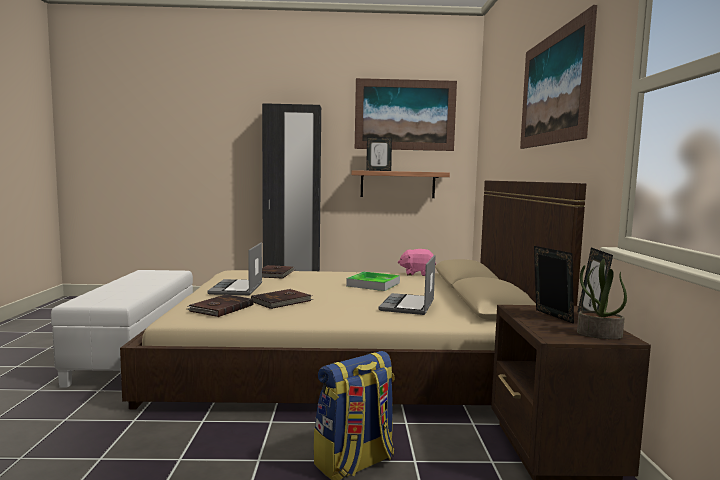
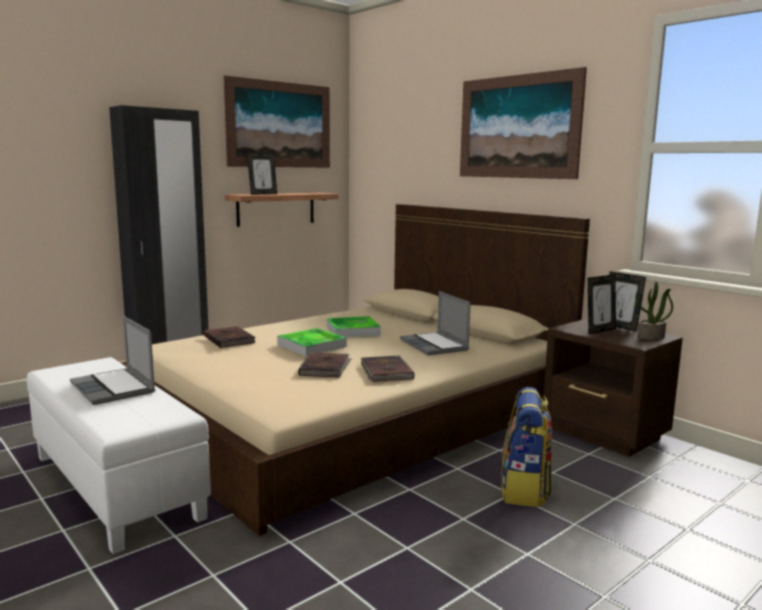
camera: 40 degrees left, 5 degrees up
(221, 308) = (293, 389): brown book -> brown book (385, 372)
(237, 289) = (241, 366): laptop -> laptop (114, 388)
(313, 287) = (311, 346): none -> tray
(417, 273) = (353, 311): pink plush toy -> none
(550, 317) = (599, 330): picture frame -> picture frame turned 120 degrees clockwise

